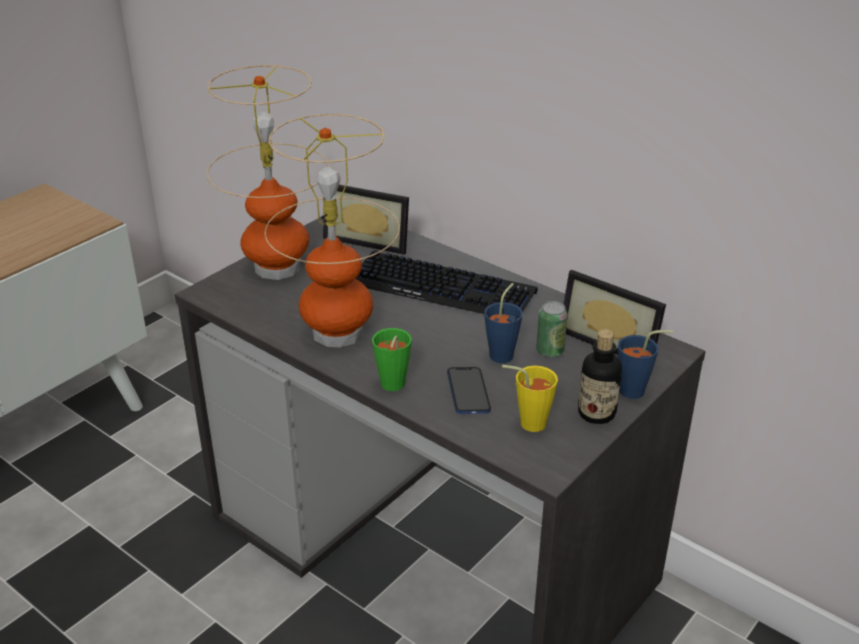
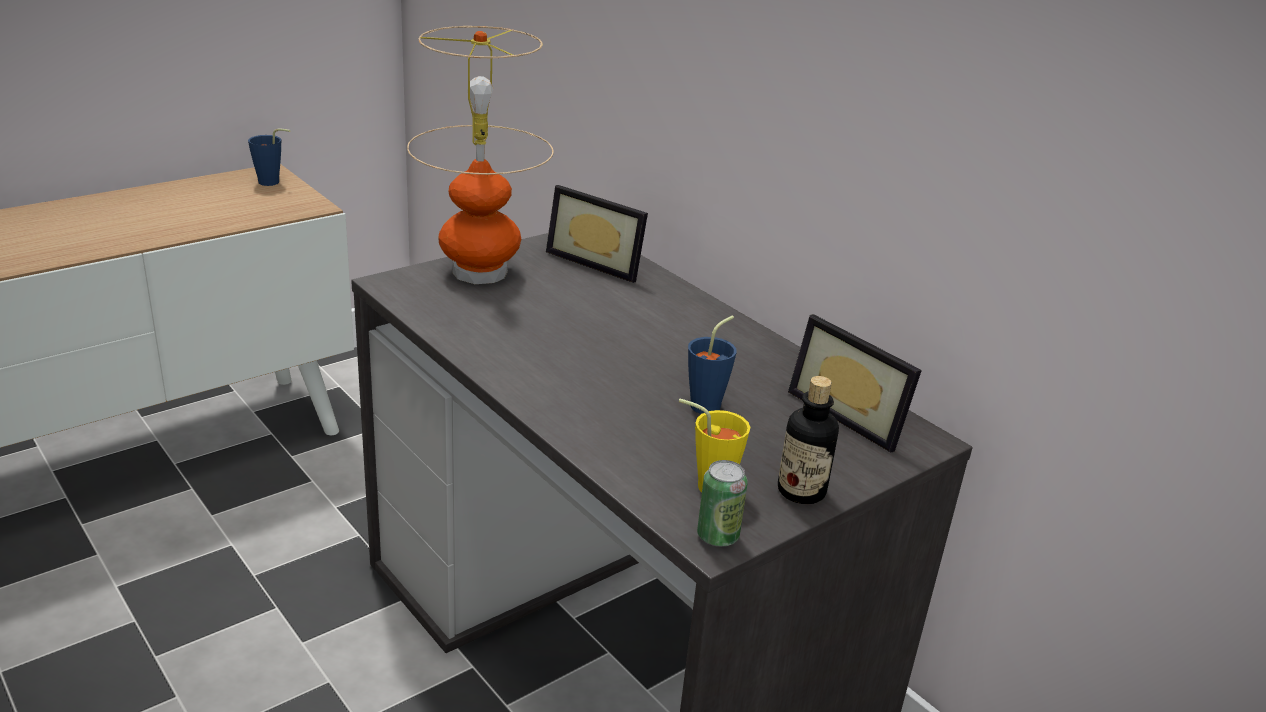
camera: 10 degrees right, 5 degrees down
(337, 333) = (517, 348): table lamp -> none
(391, 387) = (555, 415): green cup -> none
(442, 289) = (663, 324): keyboard -> none
(468, 392) = (647, 438): phone -> none
(550, 351) = (768, 411): can -> can (717, 536)
(638, 391) = (865, 476): blue cup -> blue cup (273, 183)

